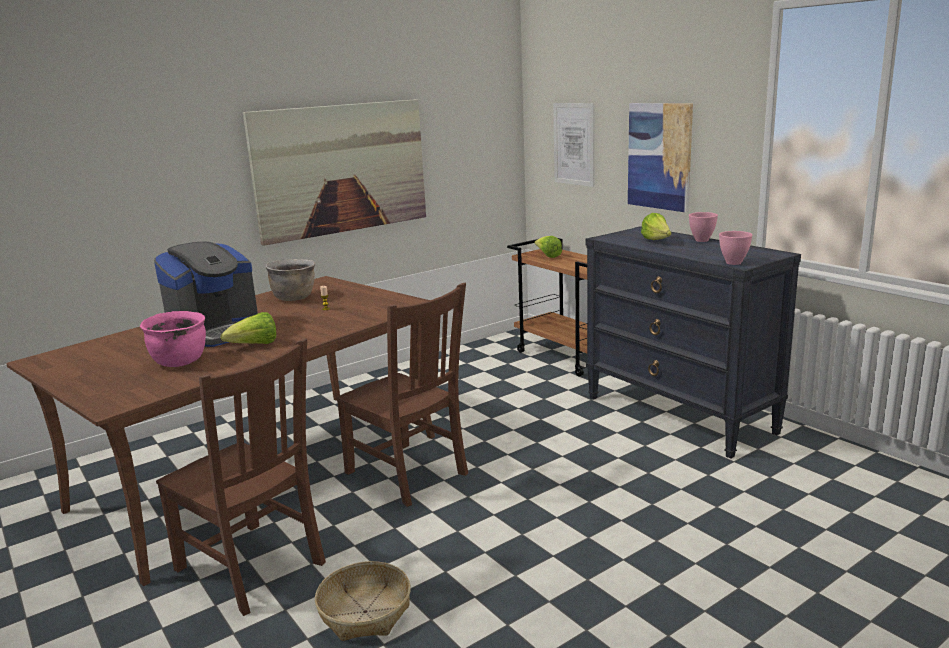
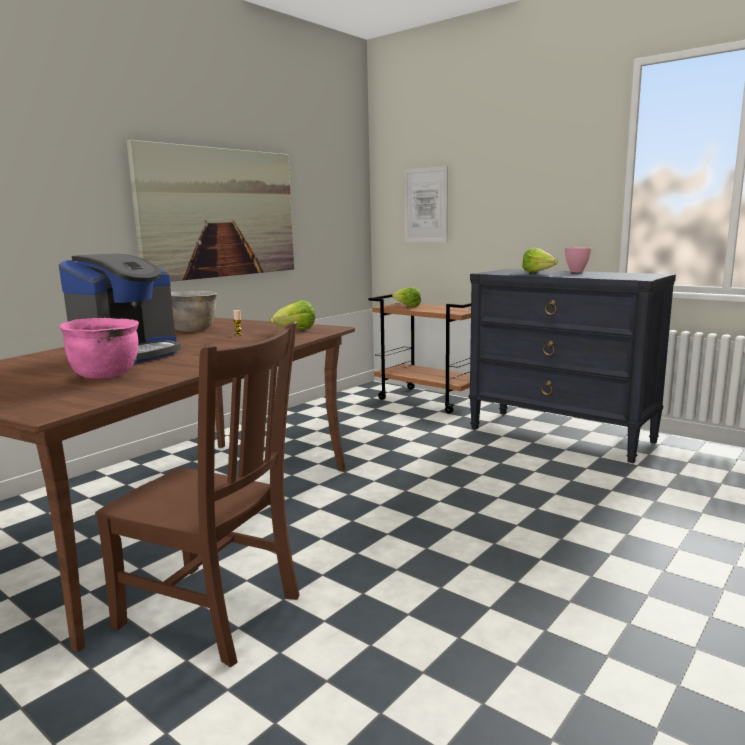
camera: 15 degrees left, 5 degrees down
(255, 346) = (187, 360): lettuce -> lettuce (295, 331)
(365, 612) = (378, 640): basket -> none
(408, 475) = (340, 504): brown chair -> none
(659, 156) = (517, 207): picture -> none
(734, 263) = (632, 278): pink bowl -> none

